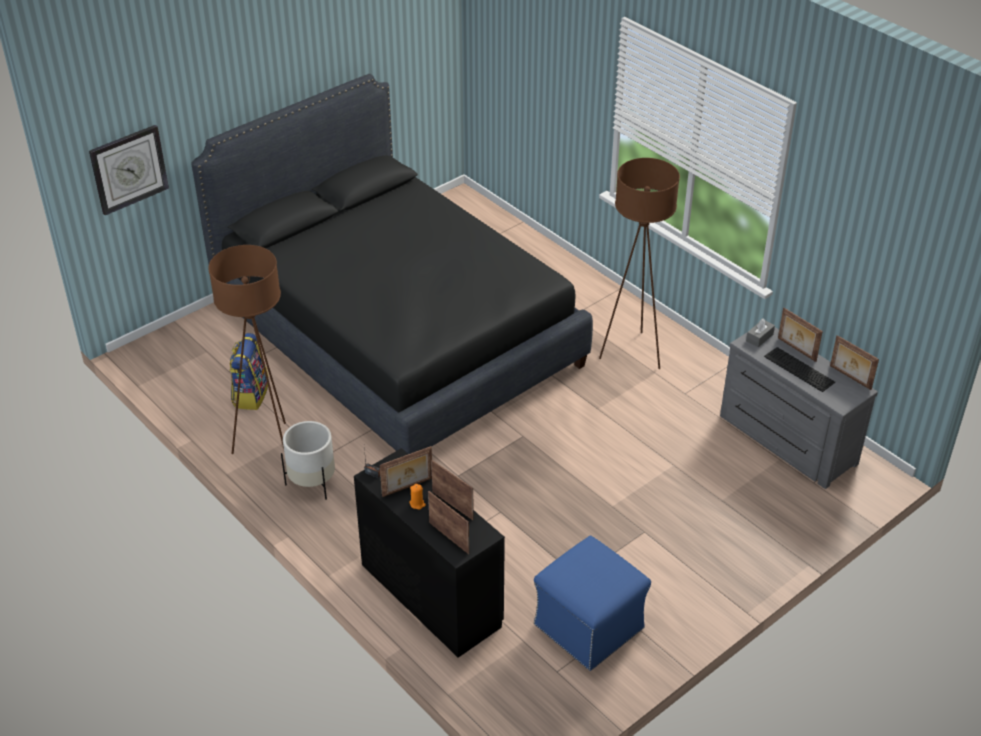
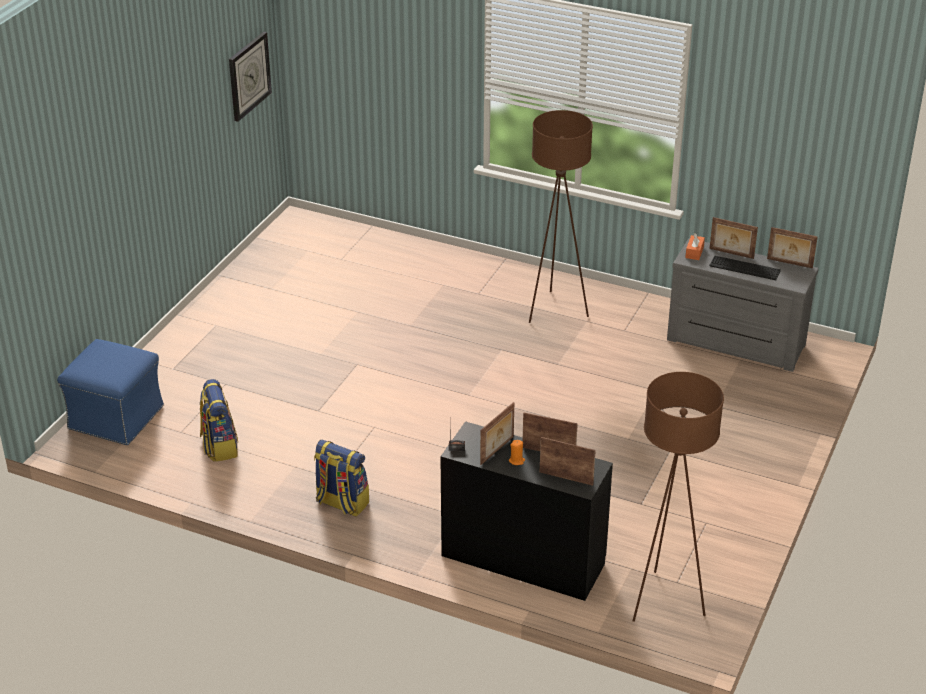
camera: 25 degrees left, 5 degrees down
(128, 169) = (46, 238): wall clock -> wall clock (249, 76)
(269, 447) = (275, 485): brown floor lamp -> brown floor lamp (664, 601)
(312, 483) = (341, 503): white planter -> backpack
(397, 335) = (326, 354): black bed -> none
(589, 627) = (679, 539): blue ottoman -> blue ottoman (117, 418)
(759, 337) = (694, 252): grey tissue box -> orange tissue box

